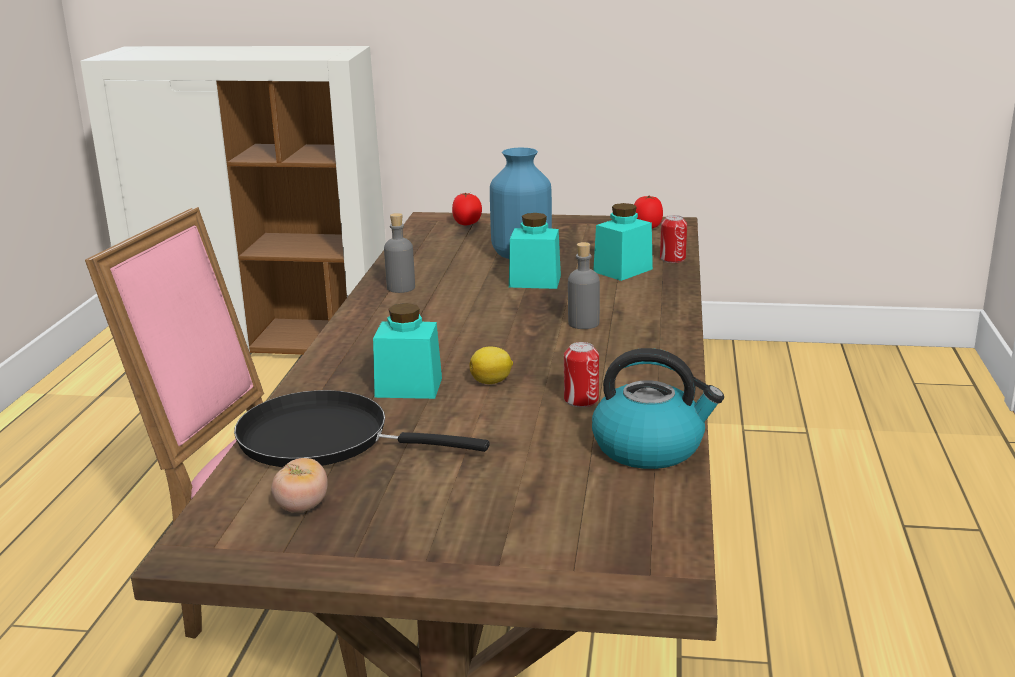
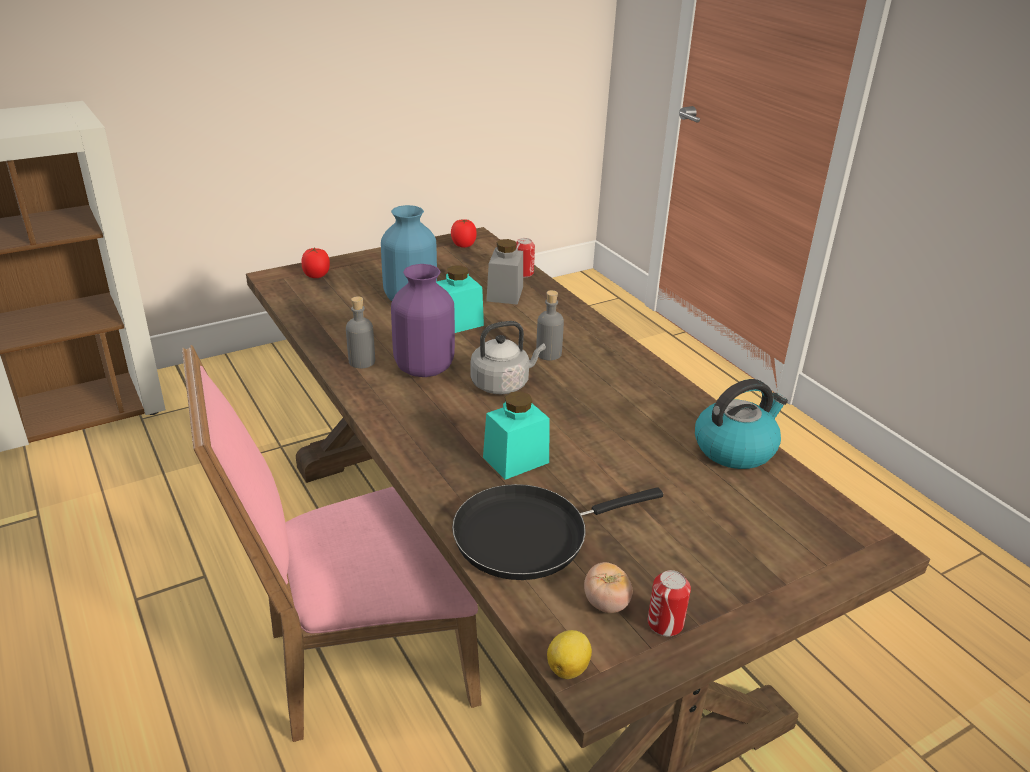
camera: 40 degrees left, 10 degrees up
(446, 304) = (424, 367): none -> purple vase
(492, 382) = (565, 431): lemon -> lemon (569, 667)
(496, 333) = (503, 384): none -> grey kettle
(581, 400) = (643, 425): can -> can (665, 623)
(623, 270) = (505, 294): turquoise jar -> grey jar

